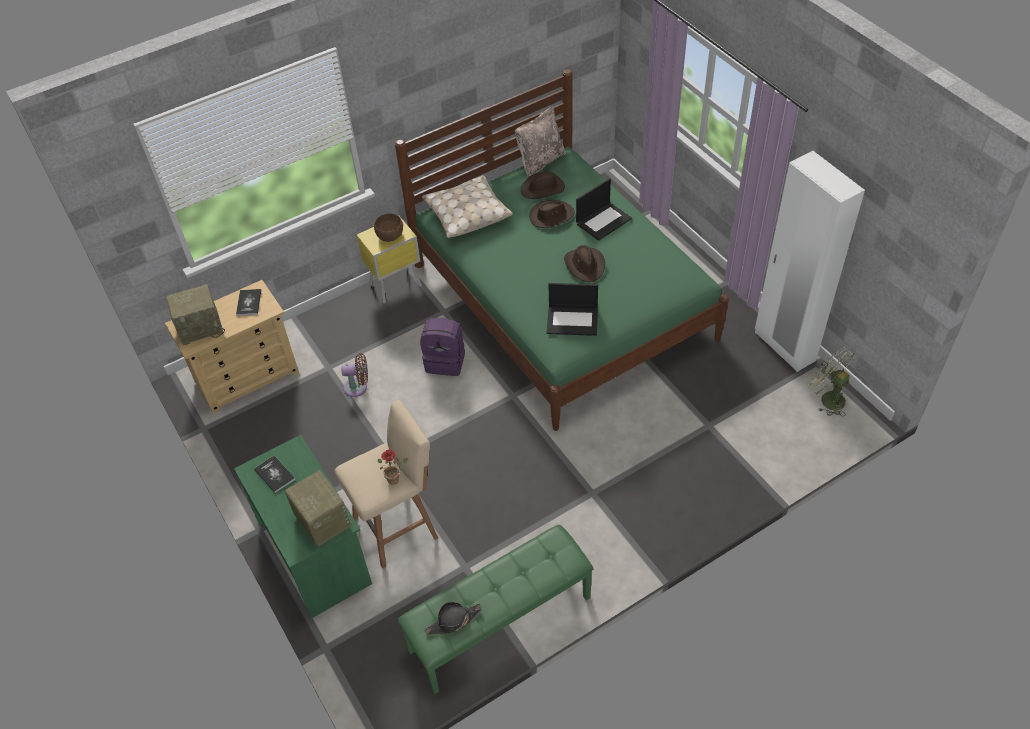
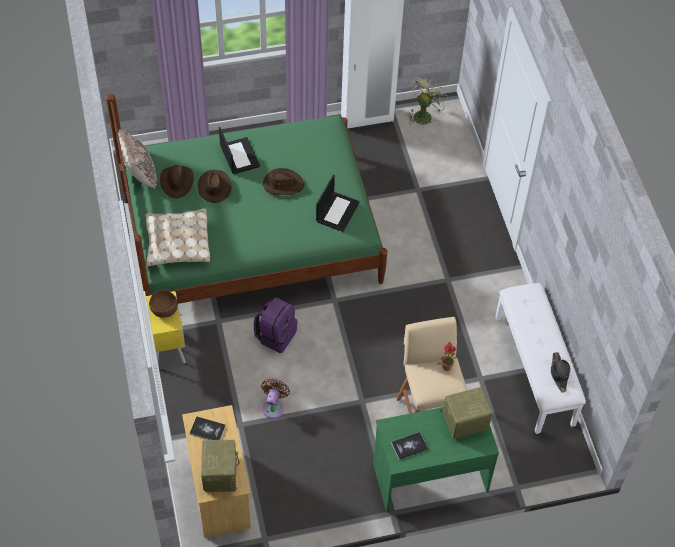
camera: 75 degrees left, 5 degrees up
(500, 624) = (535, 370): green bench -> white bench
(827, 398) = (424, 115): green fan -> green fan turned 150 degrees clockwise

